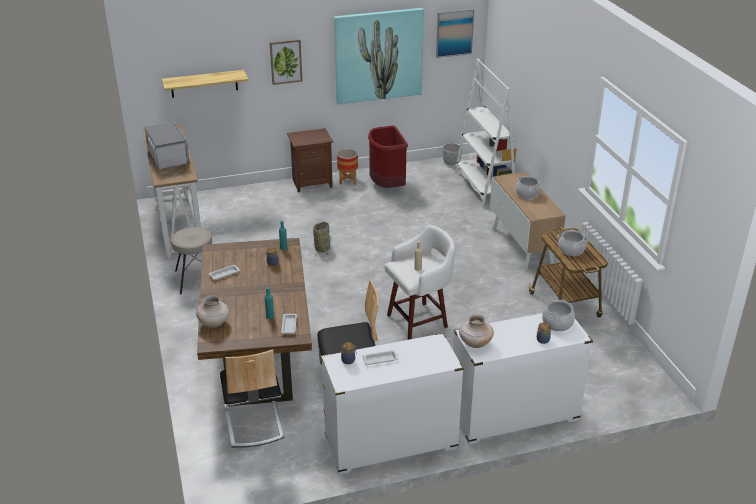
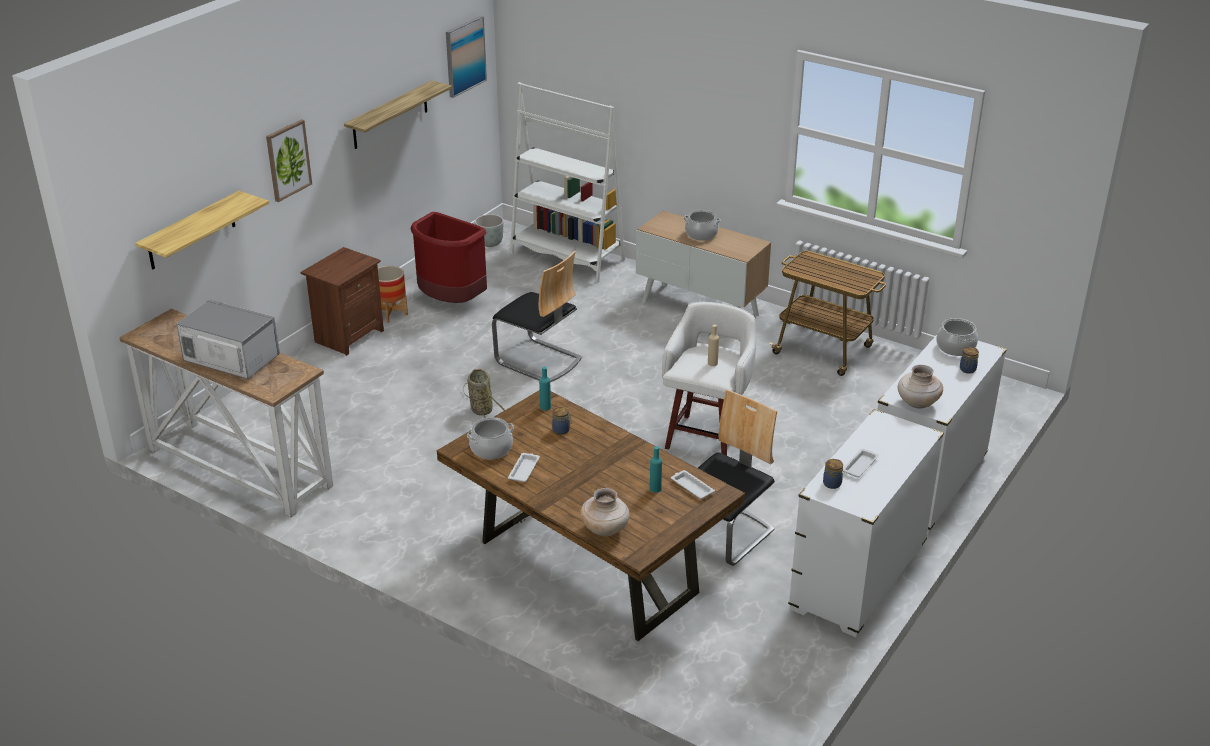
camera: 40 degrees left, 0 degrees up
(196, 279) = (372, 521): beige stool -> none
(253, 422) = (691, 641): chair -> chair (538, 360)
(378, 55) = (390, 115): picture -> shelf
(571, 250) = (833, 274): cooking pot -> cooking pot (491, 449)

